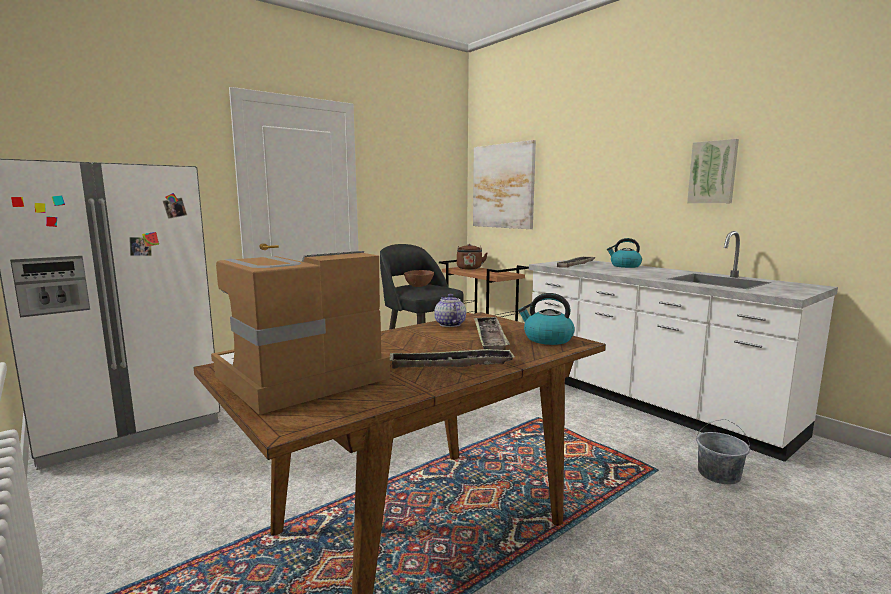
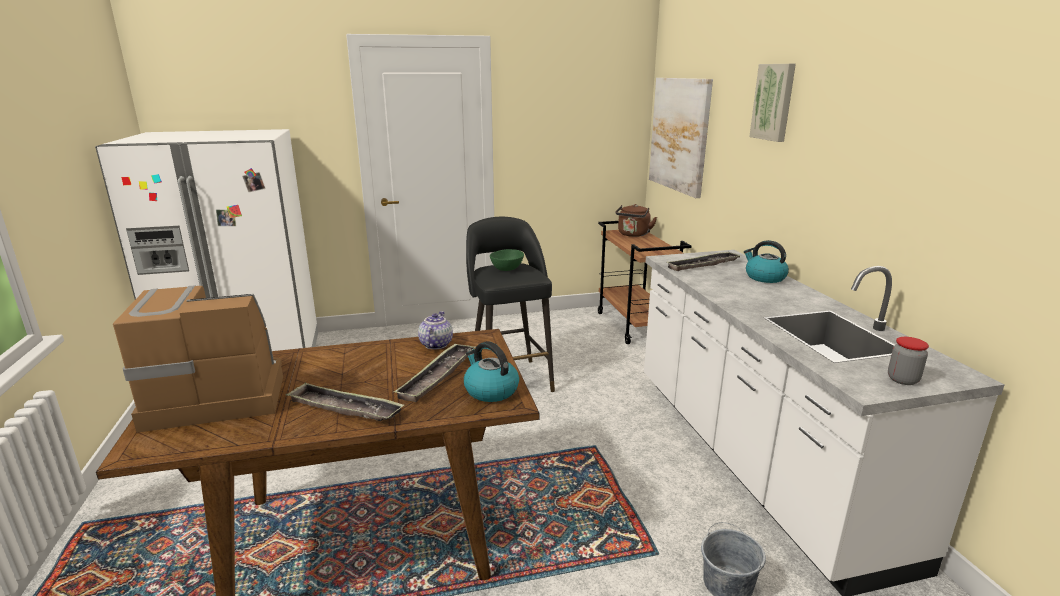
camera: 25 degrees right, 10 degrees up
(419, 286) = (507, 269): brown bowl -> green bowl
(713, 172) = (887, 167): picture -> picture (774, 102)
(794, 290) = (902, 380): none -> jar

